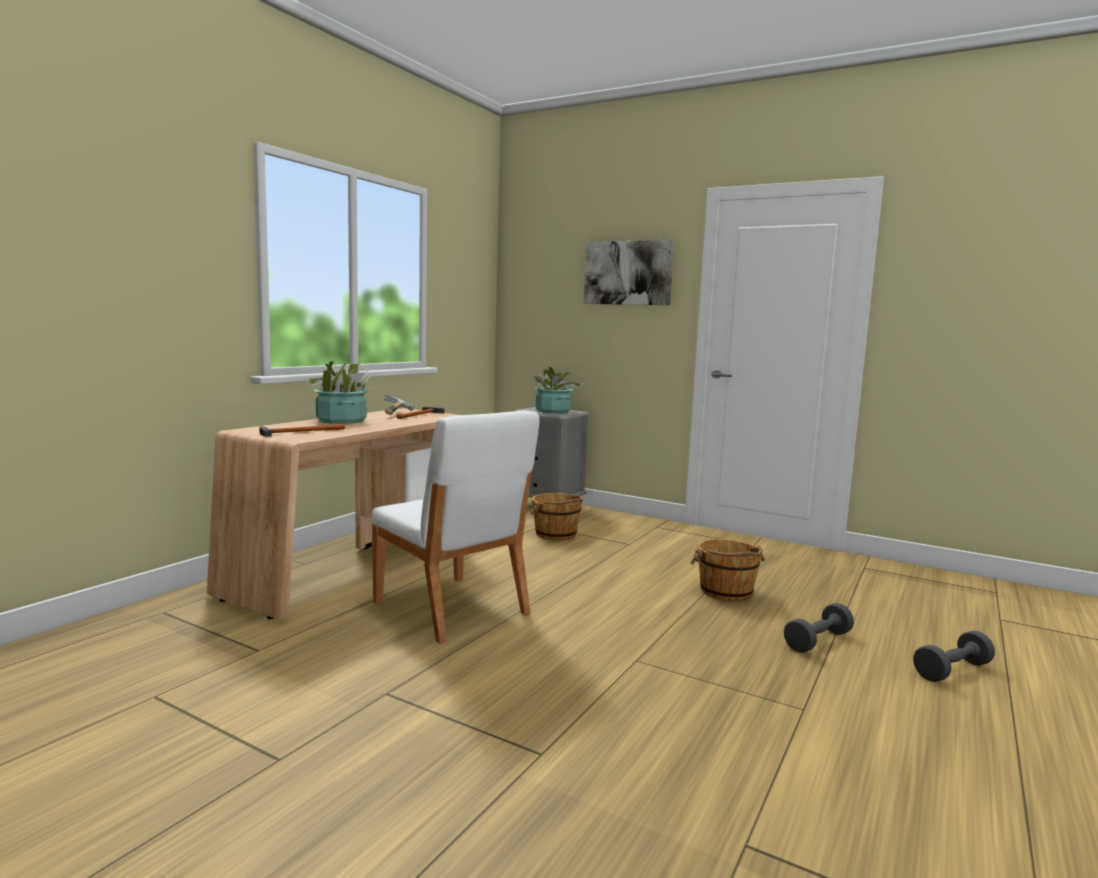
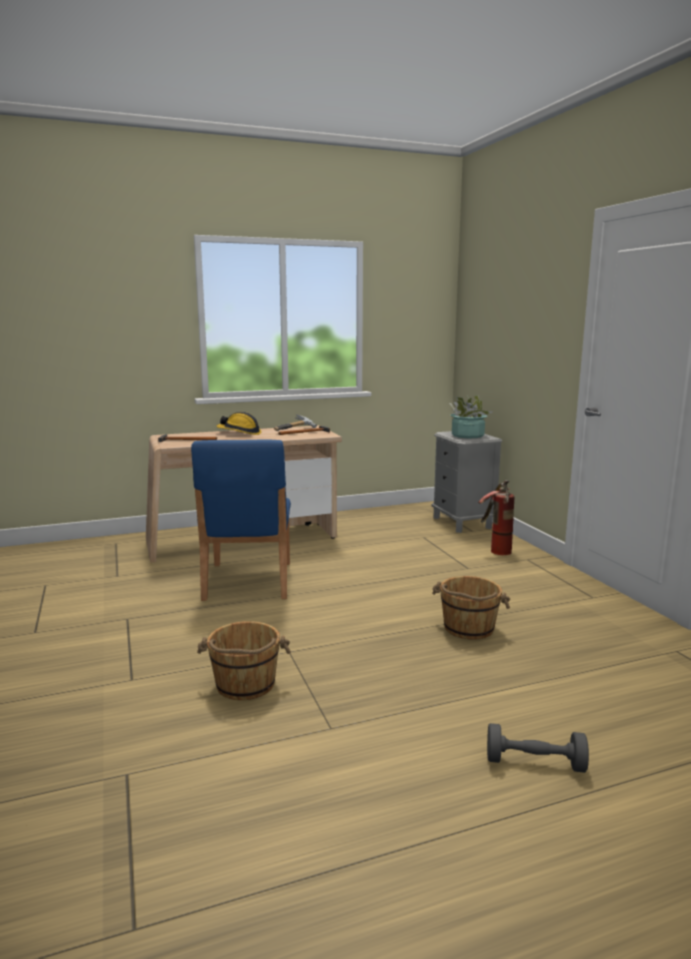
camera: 40 degrees right, 5 degrees up
(341, 420) = (240, 433): potted plant -> hard hat
(451, 608) = (247, 581): white chair -> blue chair
(556, 534) = (423, 546): brown bucket -> brown bucket (245, 685)
(617, 524) = (494, 549): none -> fire extinguisher
(628, 273) = (535, 303): picture -> none
(817, 641) = (458, 691): grey dumbbell -> none

